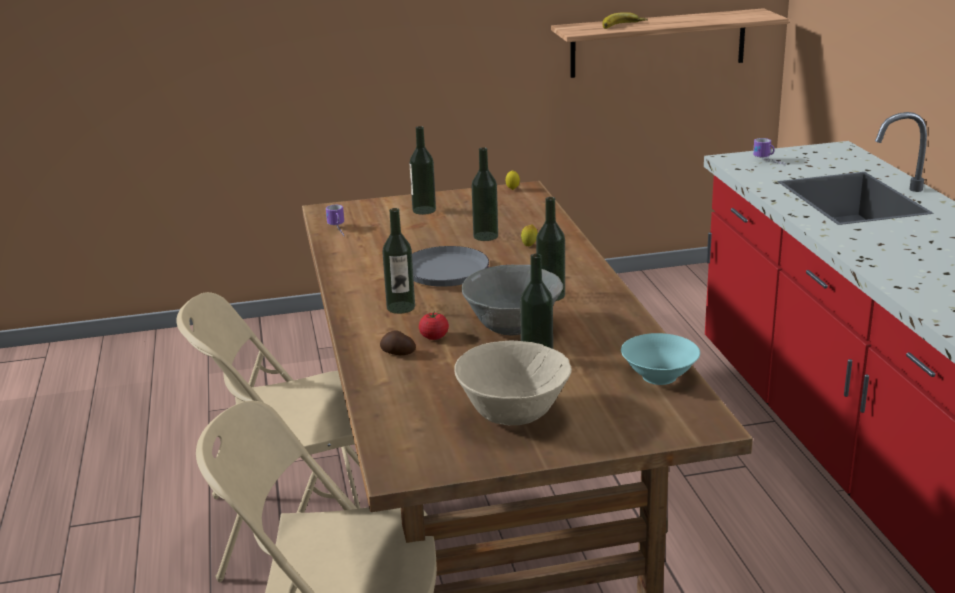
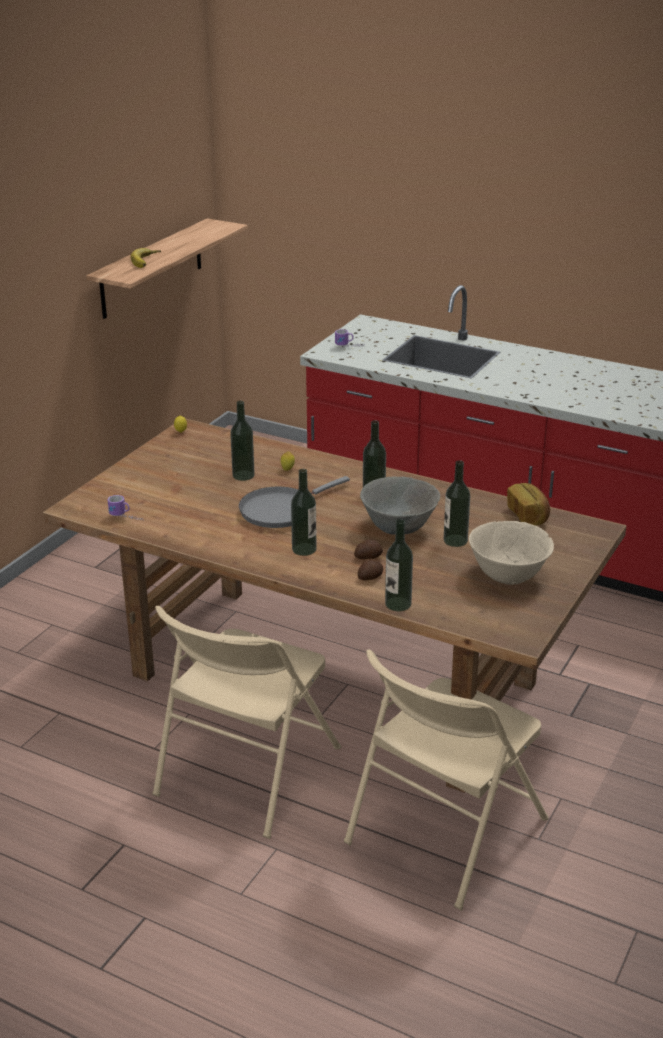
camera: 50 degrees left, 5 degrees up
(424, 210) = (153, 475): bottle -> bottle (398, 604)
(434, 337) = (368, 556): tomato -> potato
(659, 377) = (528, 516): turquoise bowl -> bread

